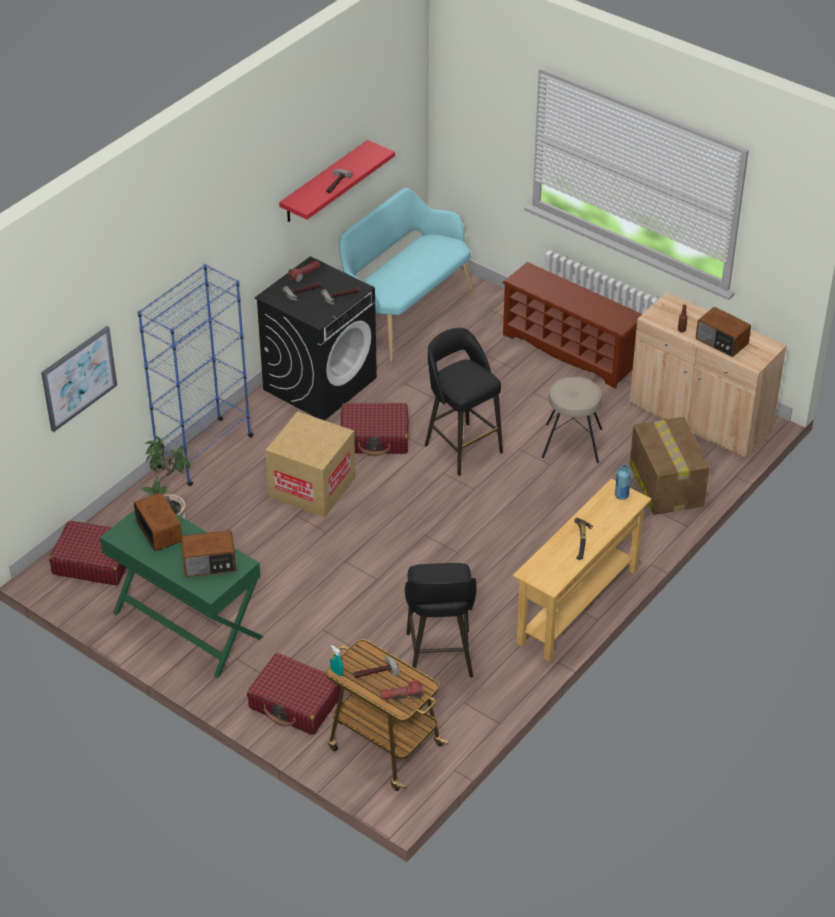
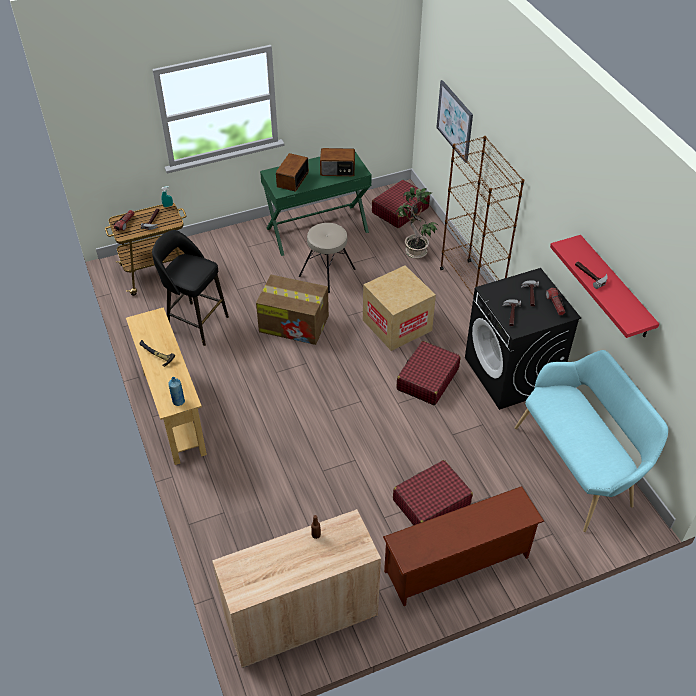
camera: 120 degrees right, 5 degrees up
(204, 452) = (470, 286): blue bookcase -> brown bookcase
(295, 703) = (220, 250): red suitcase -> red suitcase (431, 502)
(462, 447) = (381, 425): black stool -> none
(572, 442) = (337, 499): beige stool -> beige stool (327, 273)
(665, 484) = (243, 538): cardboard box -> cardboard box (295, 324)
(721, 342) = (275, 557): radio -> none

